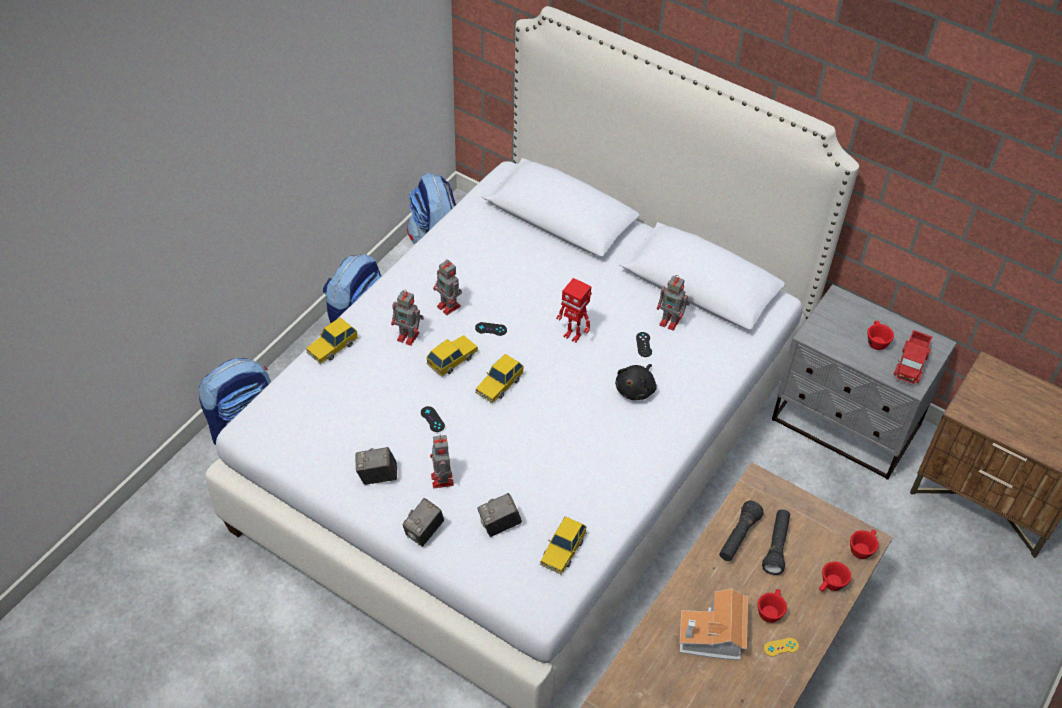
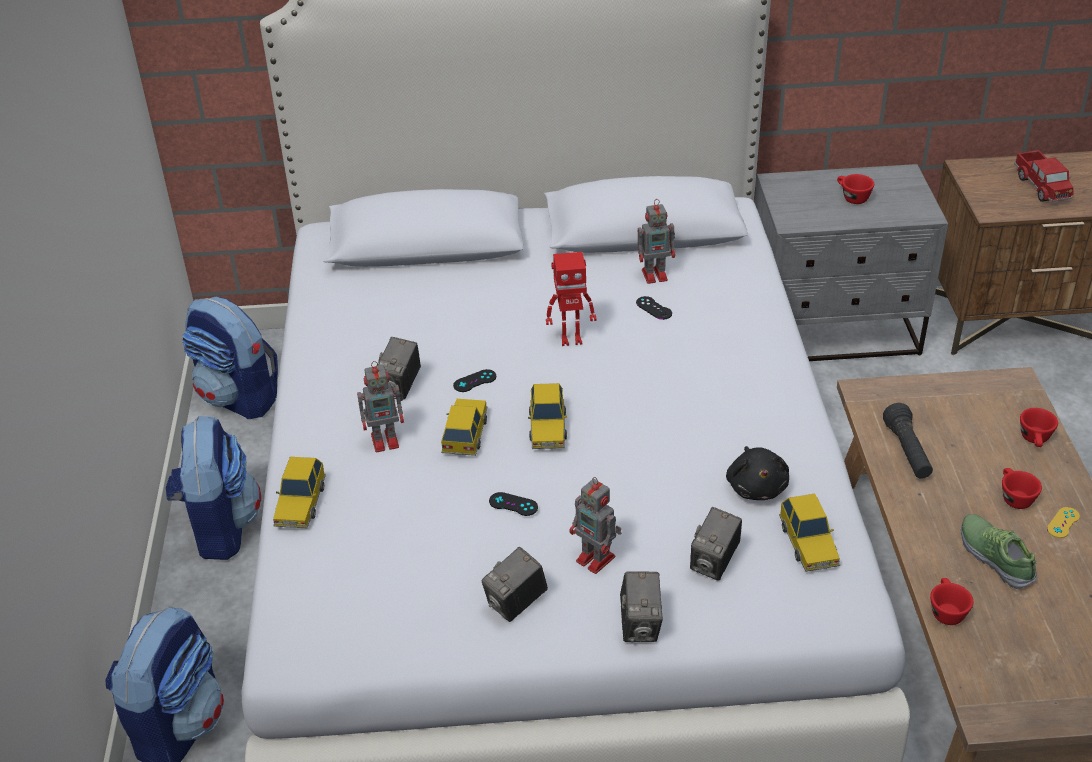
camera: 35 degrees left, 10 degrees down
(449, 307) = (400, 386): toy robot -> camera
(636, 389) = (695, 351): black plush toy -> black plush toy (756, 486)
(712, 637) = (995, 557): toy house -> shoe
(776, 546) = (949, 437): black flashlight -> none
(862, 548) = (1020, 391): red cup -> red cup (945, 610)
(911, 364) = (903, 199): toy truck -> toy truck (1042, 186)

